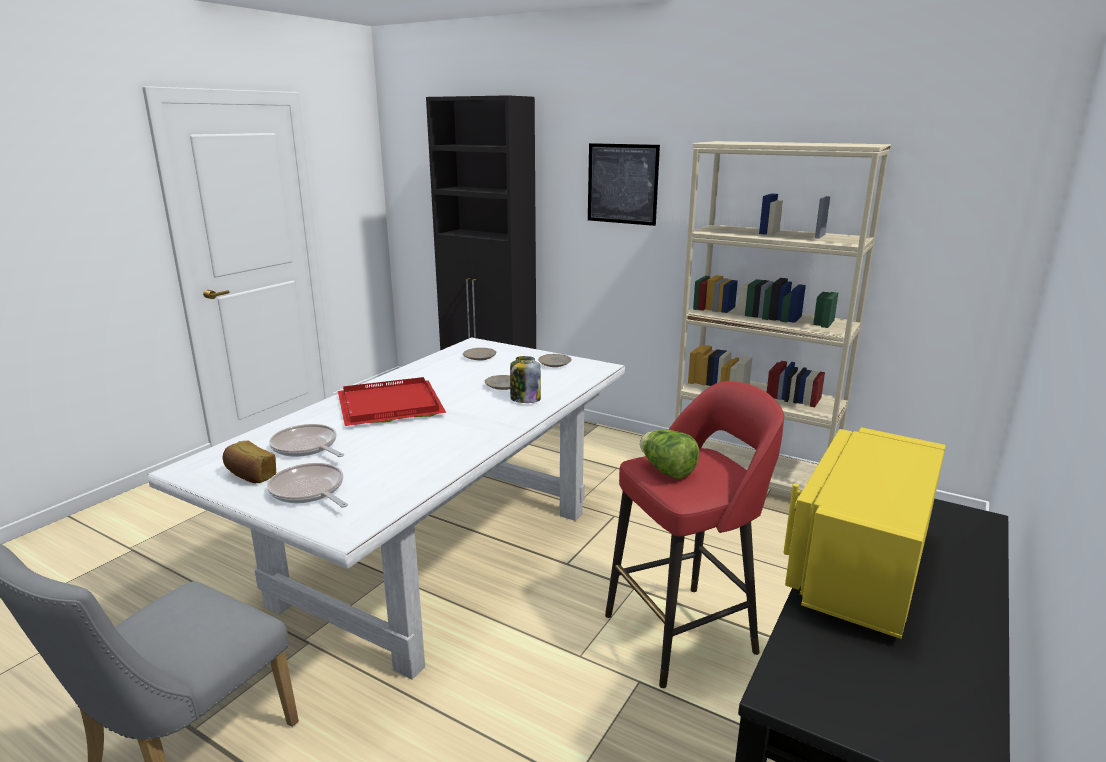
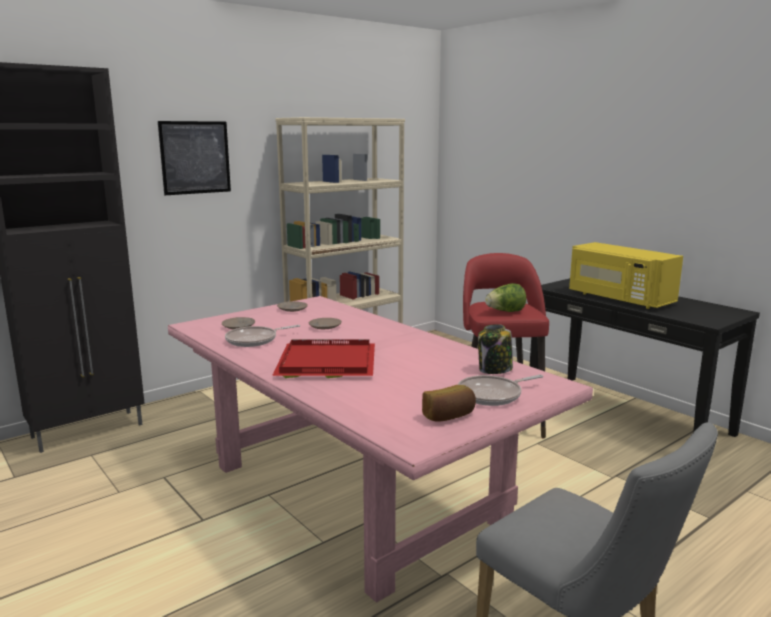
camera: 70 degrees left, 5 degrees down
(306, 447) = (400, 395): frying pan -> frying pan (254, 340)
(439, 556) = (355, 493): white dining table -> pink dining table
(525, 399) = (361, 324): jar -> jar (494, 370)

